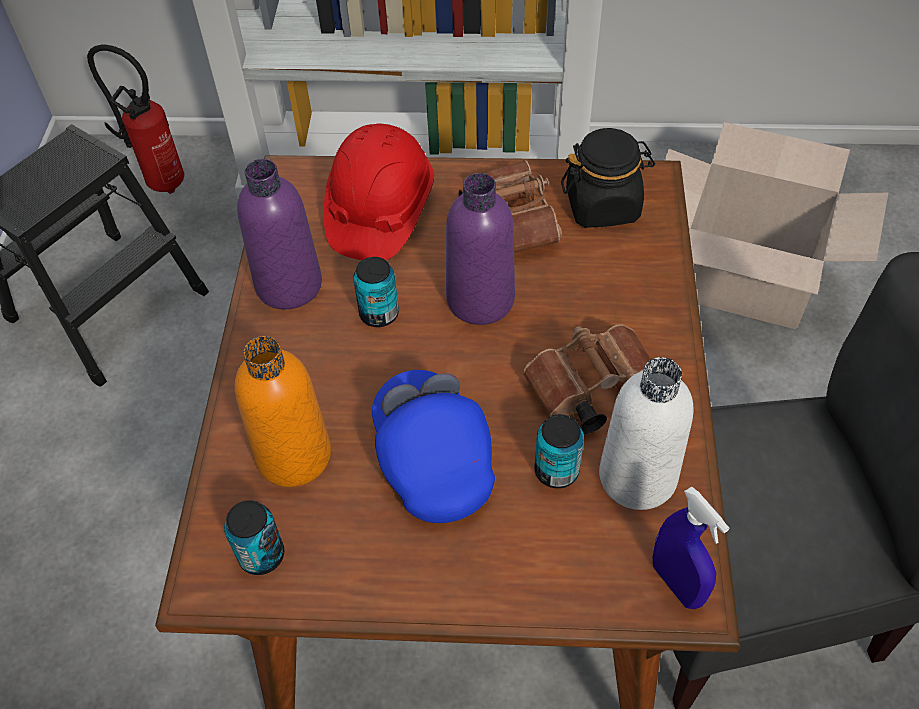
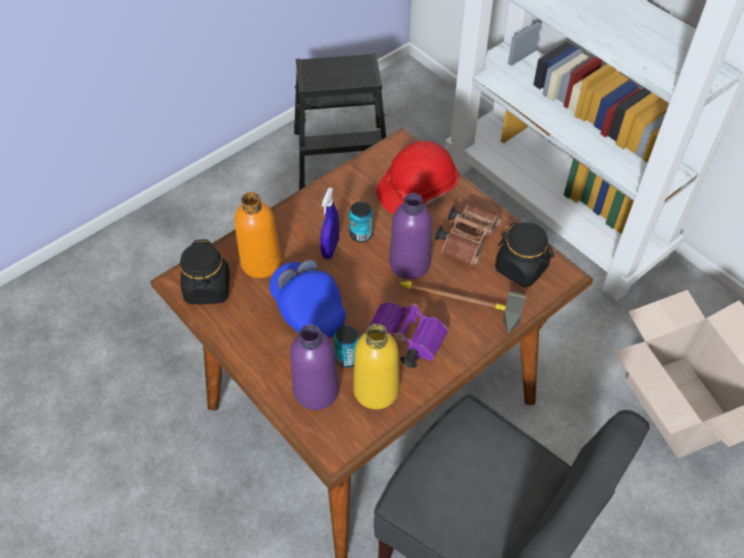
camera: 45 degrees right, 0 degrees up
(162, 181) = (428, 112): fire extinguisher -> none
(261, 555) = (207, 288): can -> black jar
(289, 285) = (341, 192): purple bottle -> purple bottle (316, 390)
(432, 459) = (308, 309): blue cap -> blue cap turned 60 degrees counterclockwise
(590, 393) = (402, 341): brown binoculars -> purple binoculars
(597, 303) = (457, 307): none -> hammer
(637, 477) = (376, 390): white bottle -> yellow bottle
(676, 583) = (335, 441): blue spray bottle -> blue spray bottle (330, 248)

